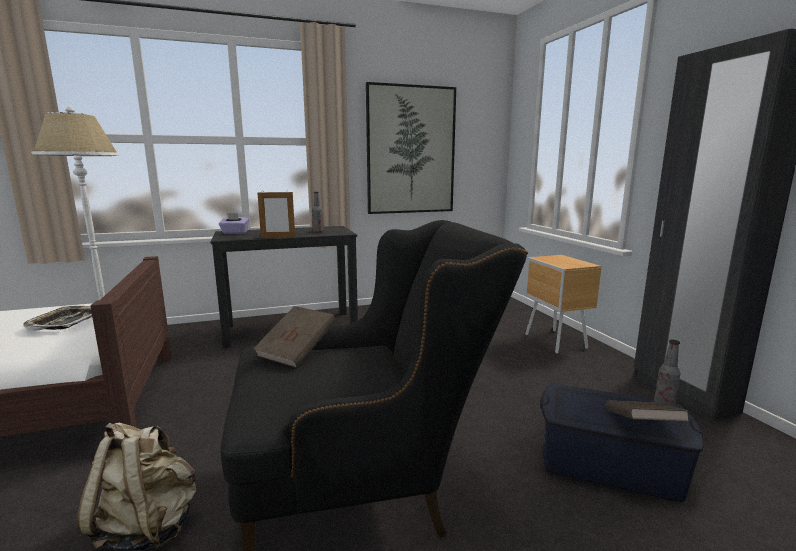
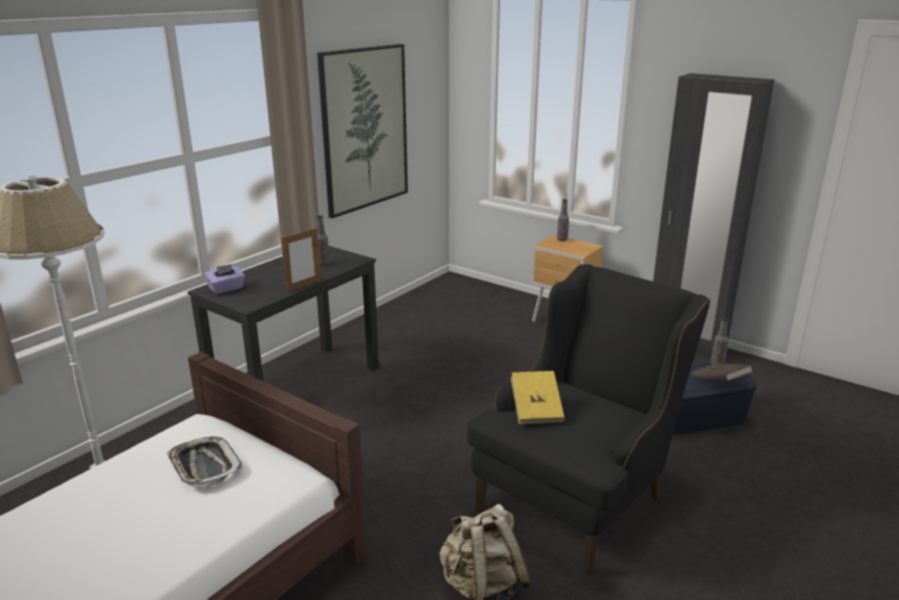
camera: 35 degrees left, 10 degrees up
(297, 351) = (536, 410): brown book -> yellow book
(564, 257) = (562, 240): none -> bottle

